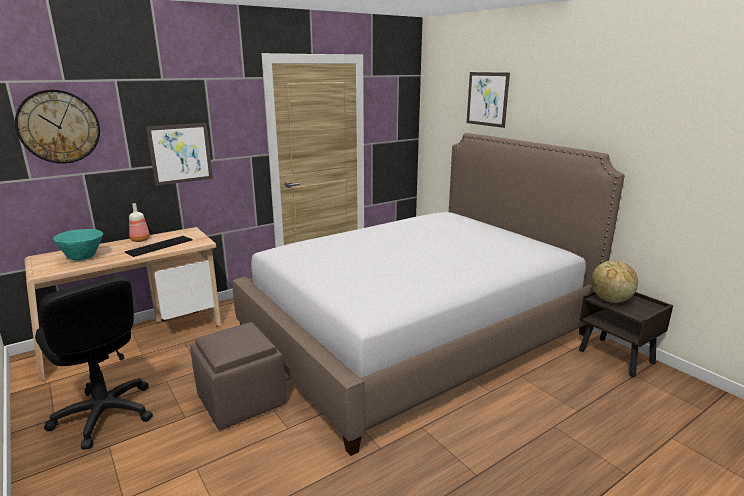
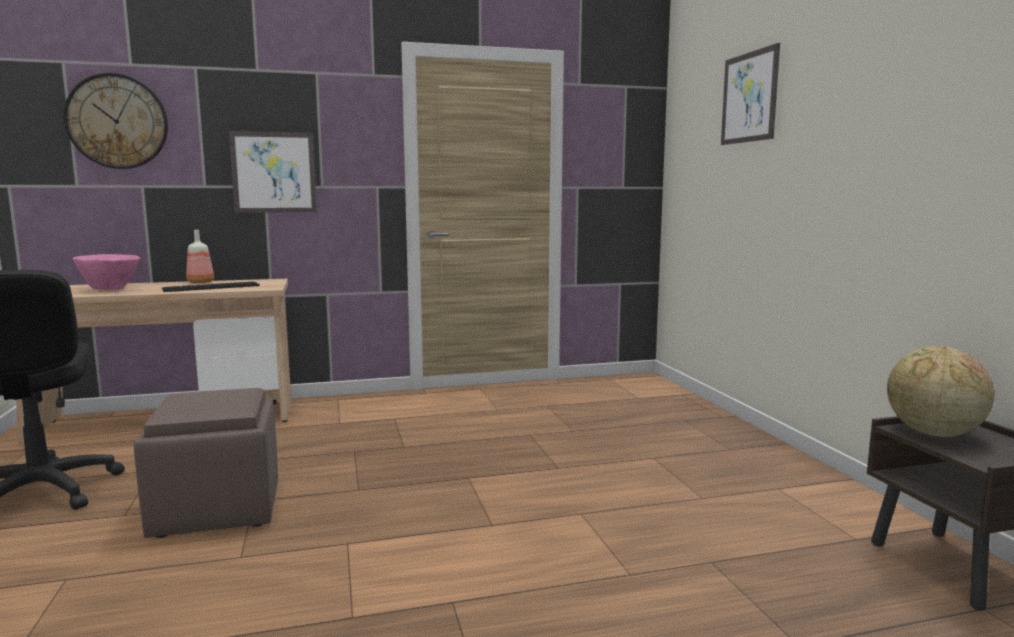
camera: 20 degrees right, 10 degrees down
(83, 257) = (110, 289): turquoise bowl -> pink bowl
(417, 334) = (565, 471): bed -> none

